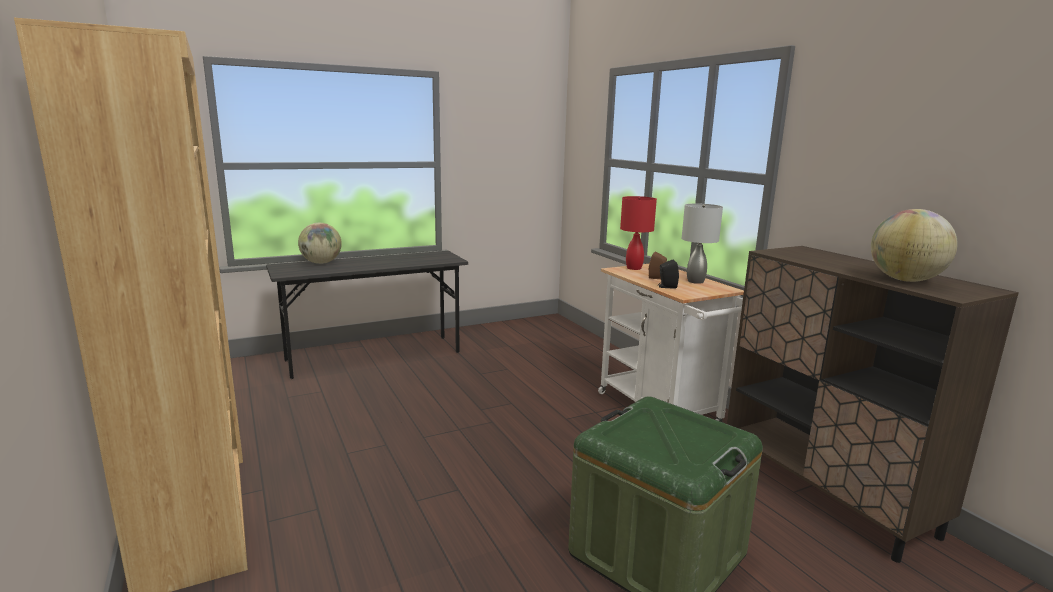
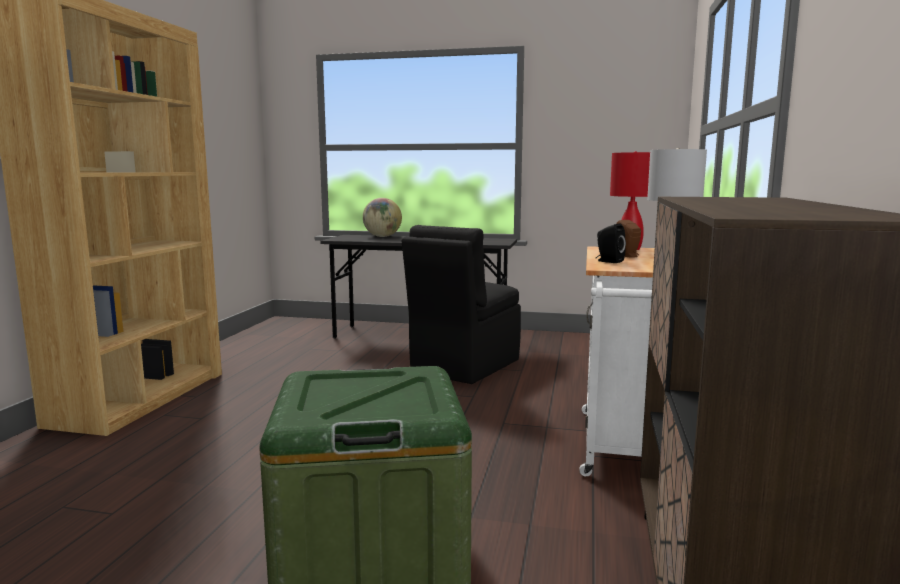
camera: 40 degrees right, 5 degrees down
(460, 377) = (463, 366): none -> black chair
(905, 280) = (758, 209): globe -> none

